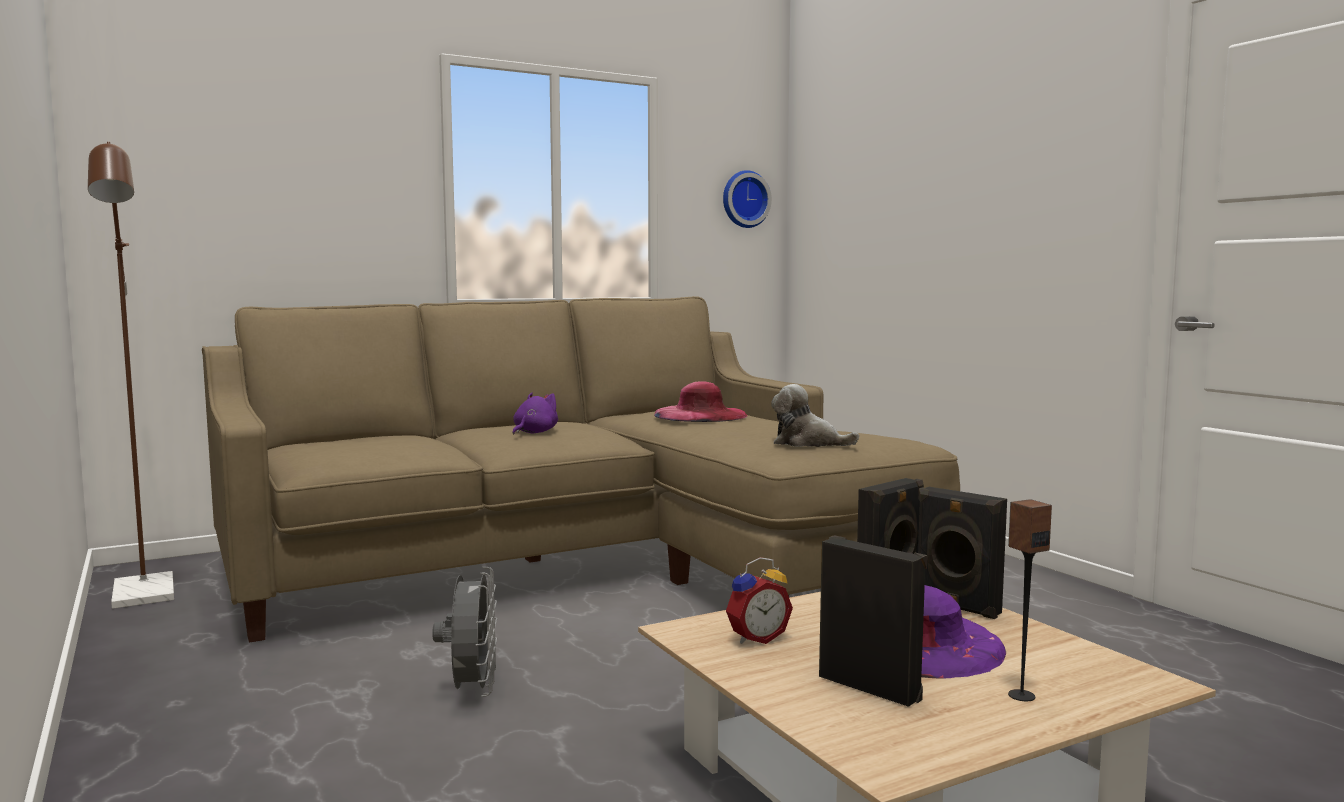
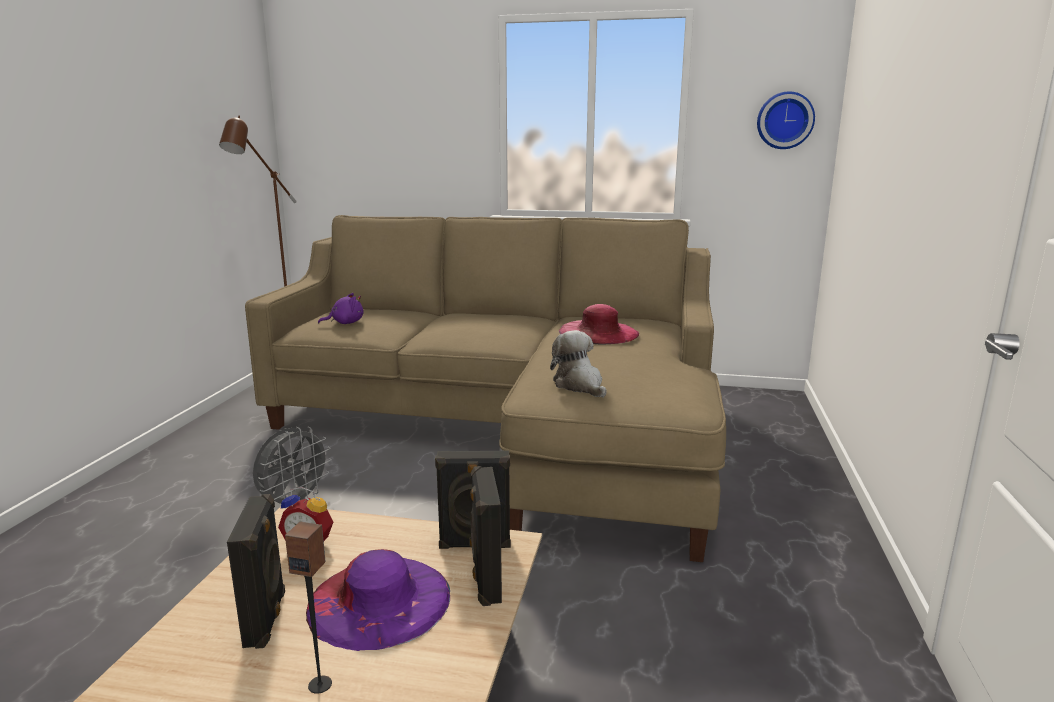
camera: 40 degrees right, 10 degrees up
(534, 432) = (468, 326): purple plush toy -> purple plush toy (345, 323)

